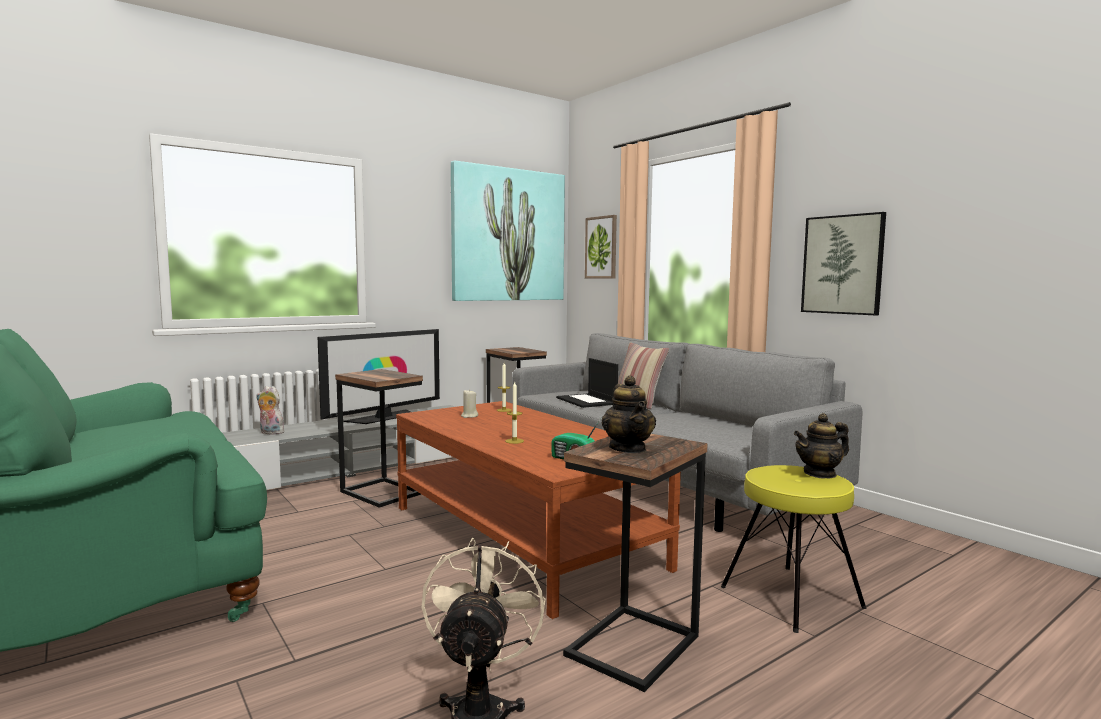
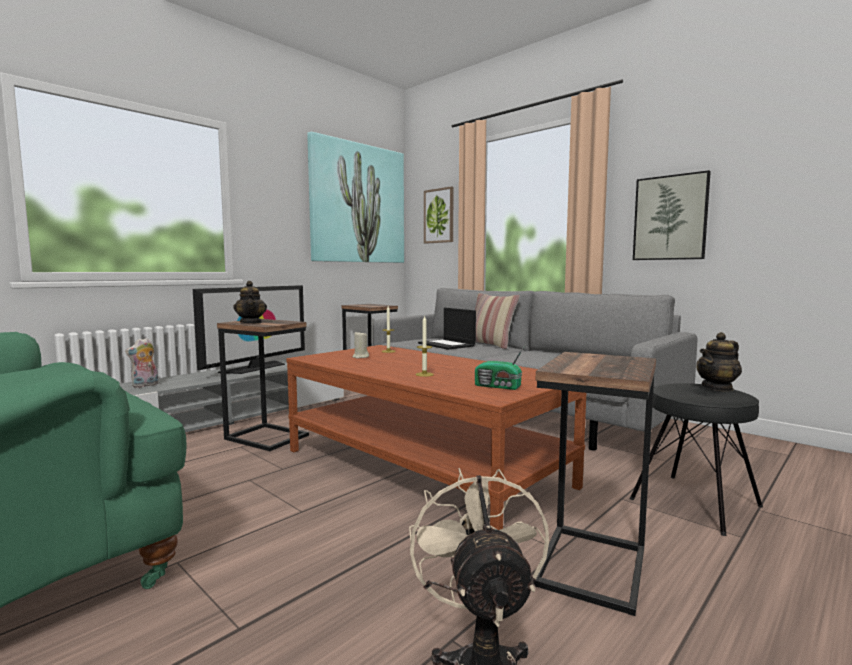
camera: 10 degrees left, 0 degrees up
(270, 433) = (145, 385): plush toy -> plush toy turned 60 degrees counterclockwise
(628, 449) = (594, 365): teapot -> teapot (251, 322)
(792, 597) = (696, 502): yellow stool -> black stool

